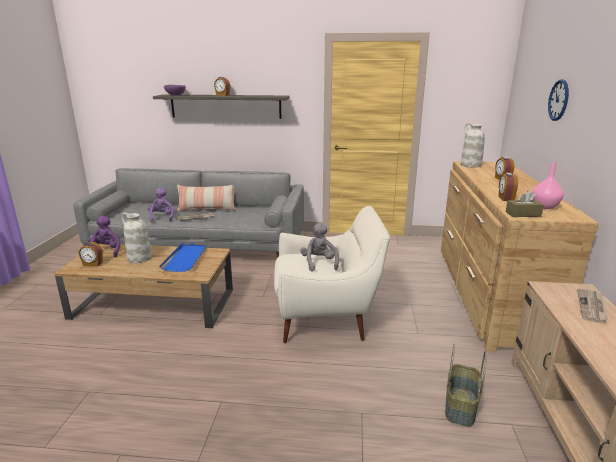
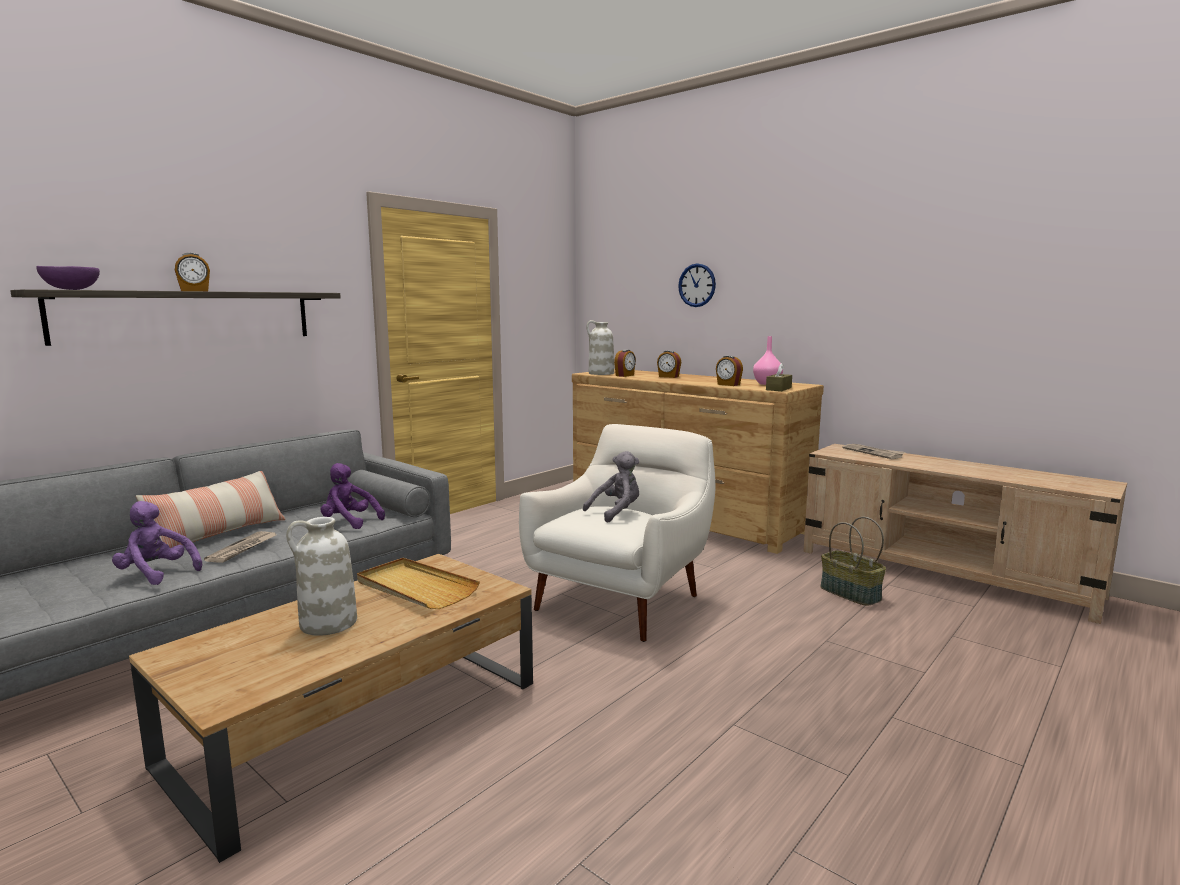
camera: 55 degrees left, 10 degrees down
(92, 264) = (254, 674): alarm clock -> alarm clock (625, 375)
(106, 252) = (213, 651): purple plush toy -> purple plush toy (349, 522)
(186, 259) = (415, 588): blue tray -> beige tray
(319, 263) = (616, 512): grey plush toy -> grey plush toy turned 120 degrees clockwise

